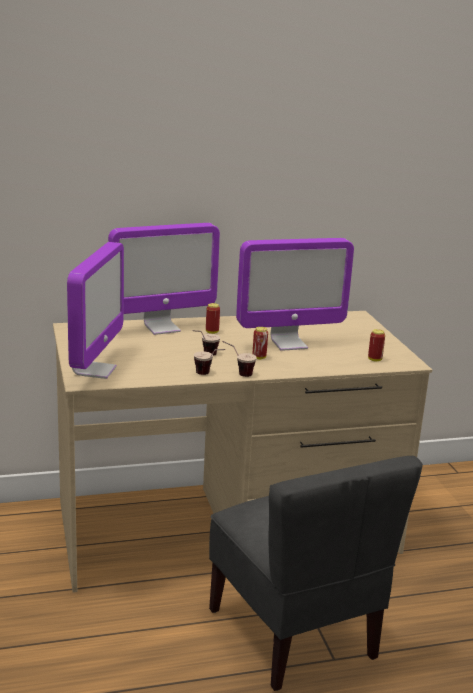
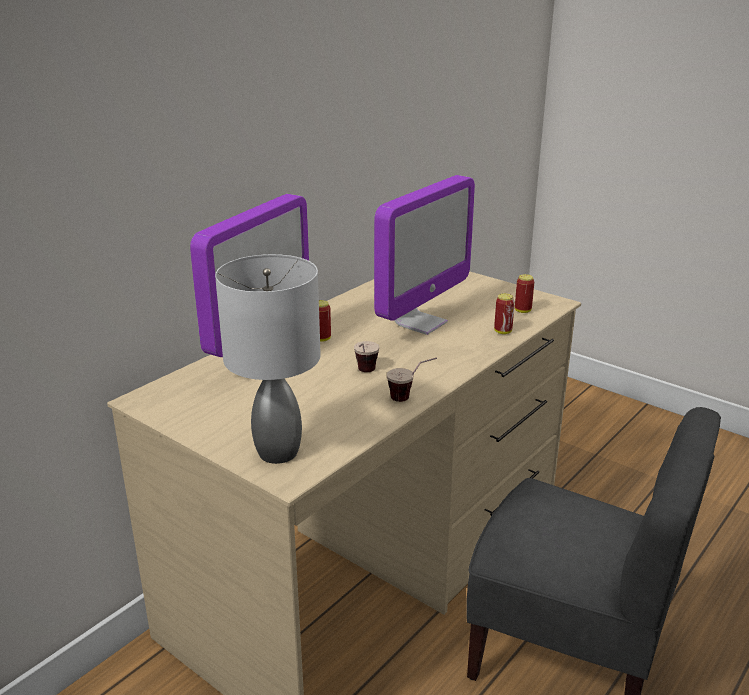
camera: 35 degrees left, 5 degrees up
(94, 370) = (276, 452): monitor -> grey table lamp
(237, 373) = (435, 382): cup -> none
(259, 357) = (421, 352): can -> can (503, 332)

